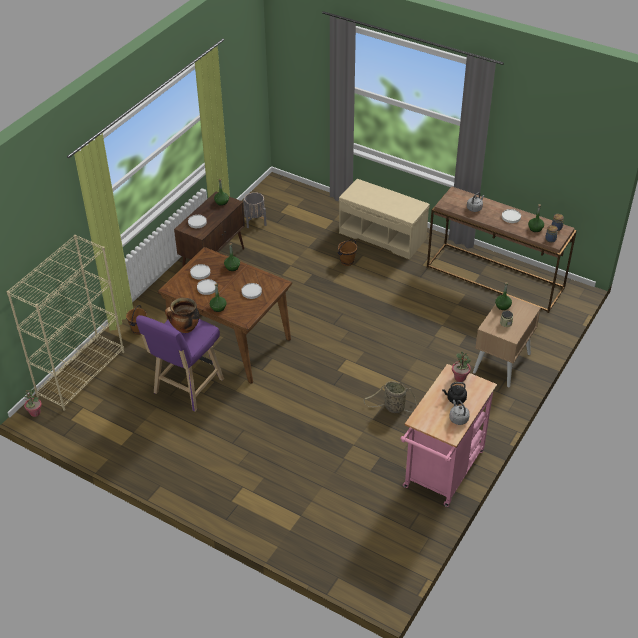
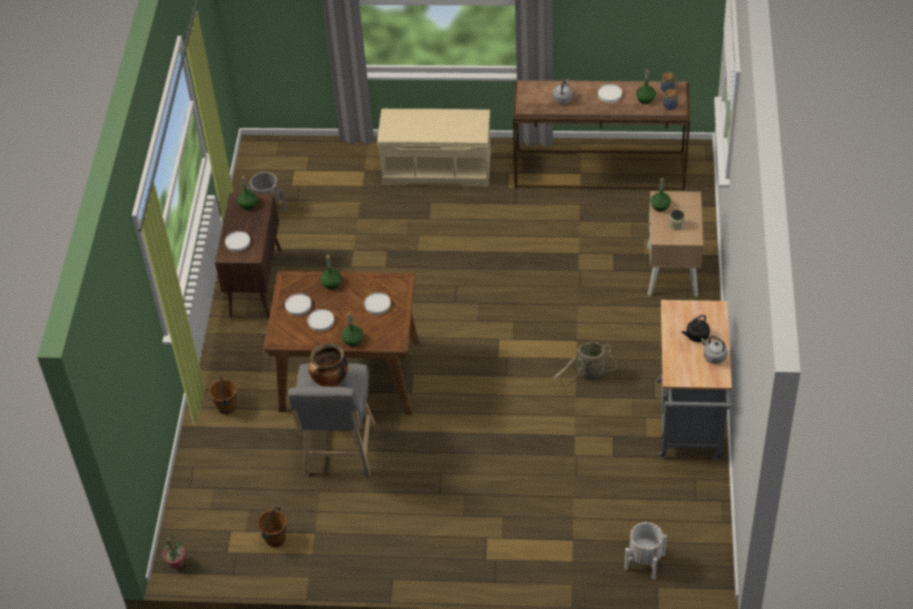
camera: 25 degrees left, 5 degrees up
(81, 373) = (196, 491): beige bookcase -> none
(186, 388) = (339, 453): purple stool -> grey stool
(341, 554) = (645, 561): none -> white planter
(347, 262) = (418, 218): brown bucket -> brown bucket (275, 539)
(441, 474) = (689, 426): pink cart -> grey cart
(460, 378) = (685, 310): potted plant -> none

